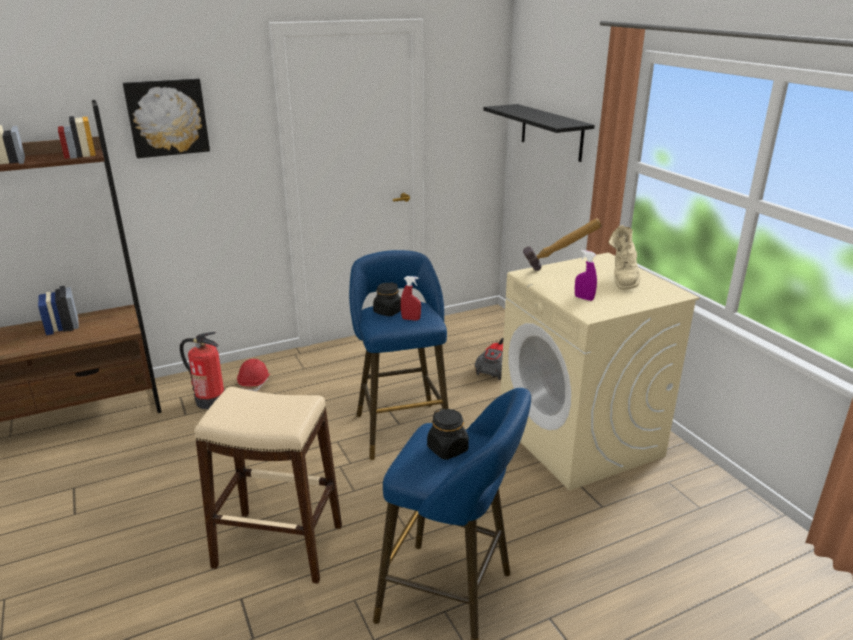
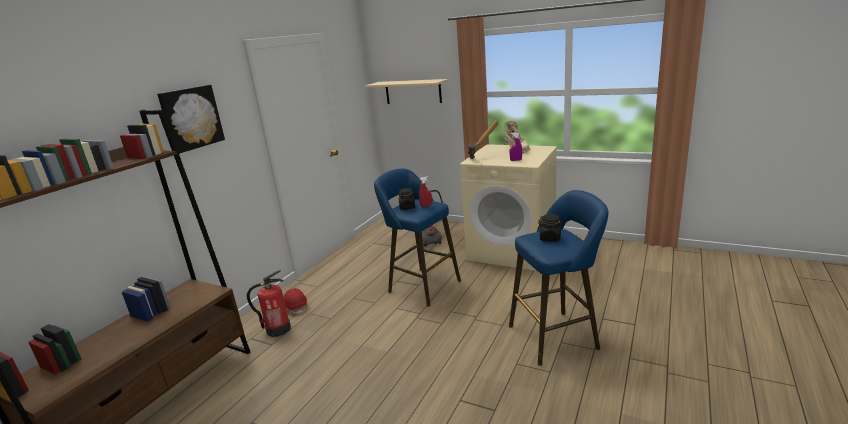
camera: 35 degrees left, 5 degrees down
(279, 546) = (442, 367): beige stool -> none
(551, 132) = (413, 91): black shelf -> beige shelf

